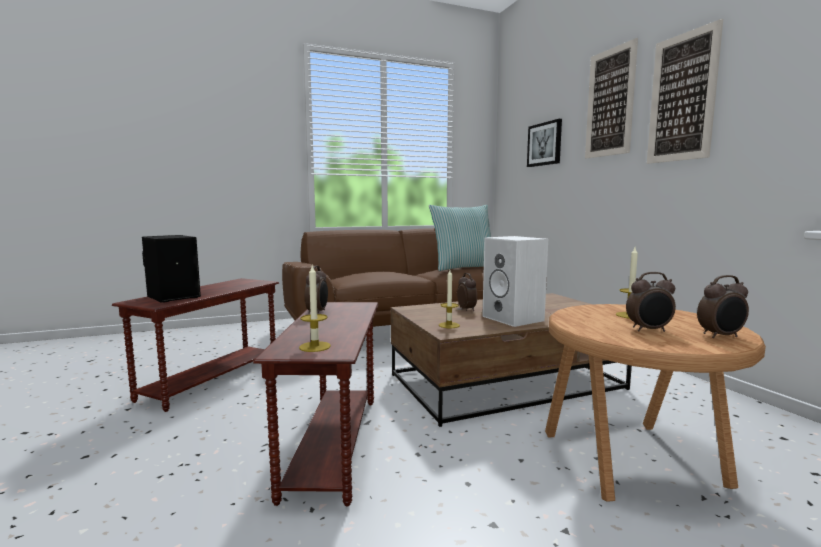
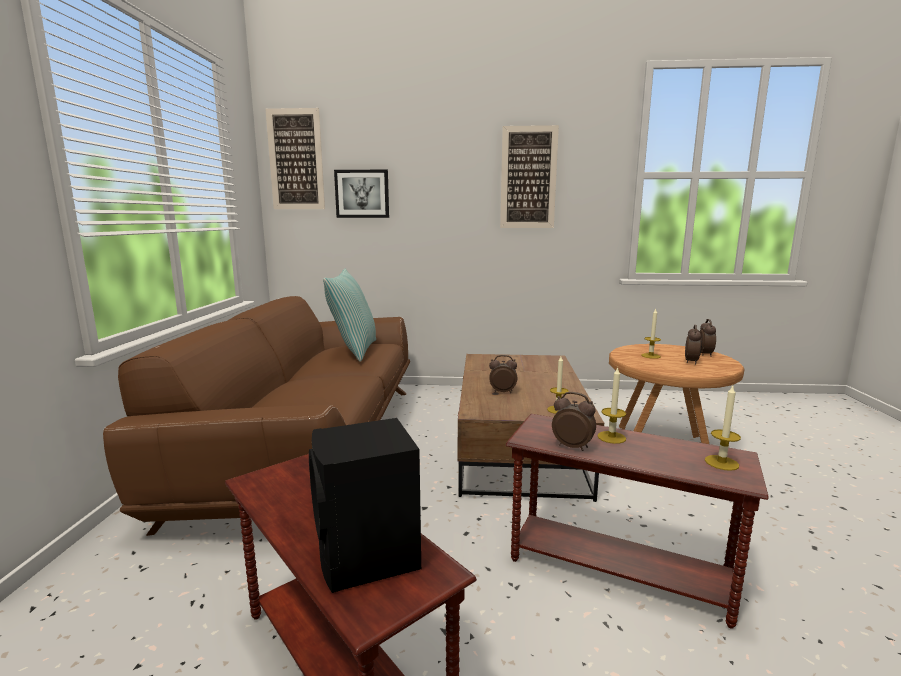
camera: 65 degrees left, 5 degrees up
(345, 319) = (611, 437): none -> candle
(514, 318) = (550, 385): white speaker -> none
(610, 102) = (453, 166): picture -> picture (296, 160)

